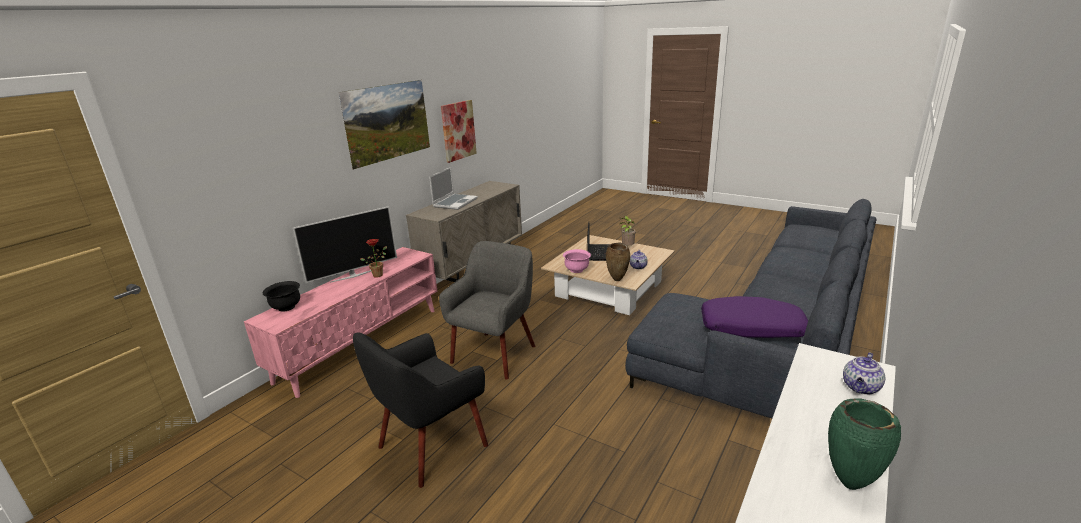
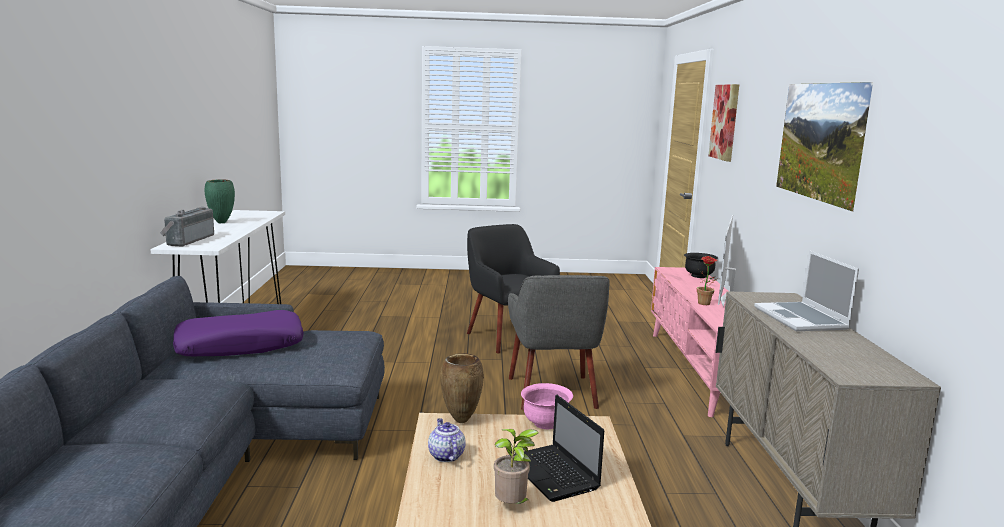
camera: 145 degrees right, 10 degrees down
(430, 446) = (508, 337): black armchair -> black armchair turned 45 degrees counterclockwise
(458, 130) = (908, 210): picture -> picture (725, 122)
(861, 388) = (188, 240): teapot -> radio

